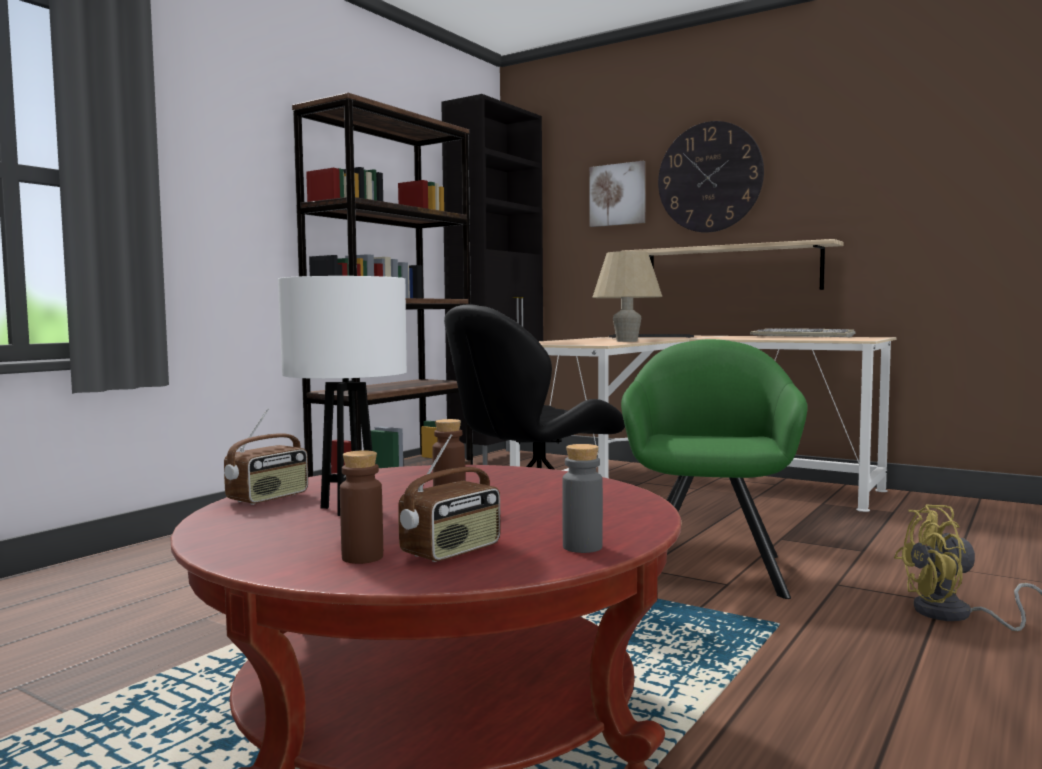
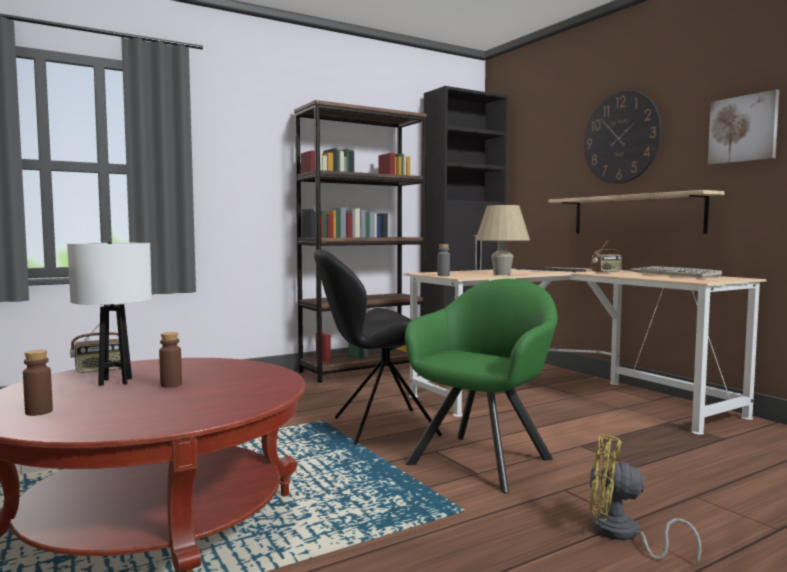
camera: 25 degrees right, 0 degrees up
(452, 551) = (83, 416): radio -> radio (606, 272)
(582, 547) = (147, 424): grey bottle -> grey bottle (443, 275)
(618, 195) = (556, 154): picture -> picture (743, 129)

